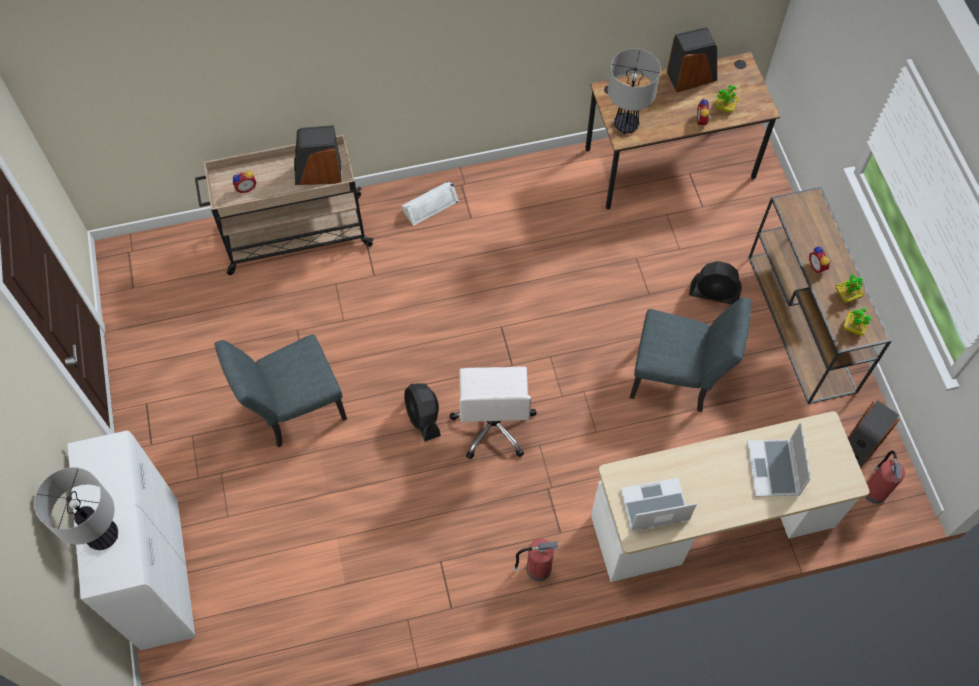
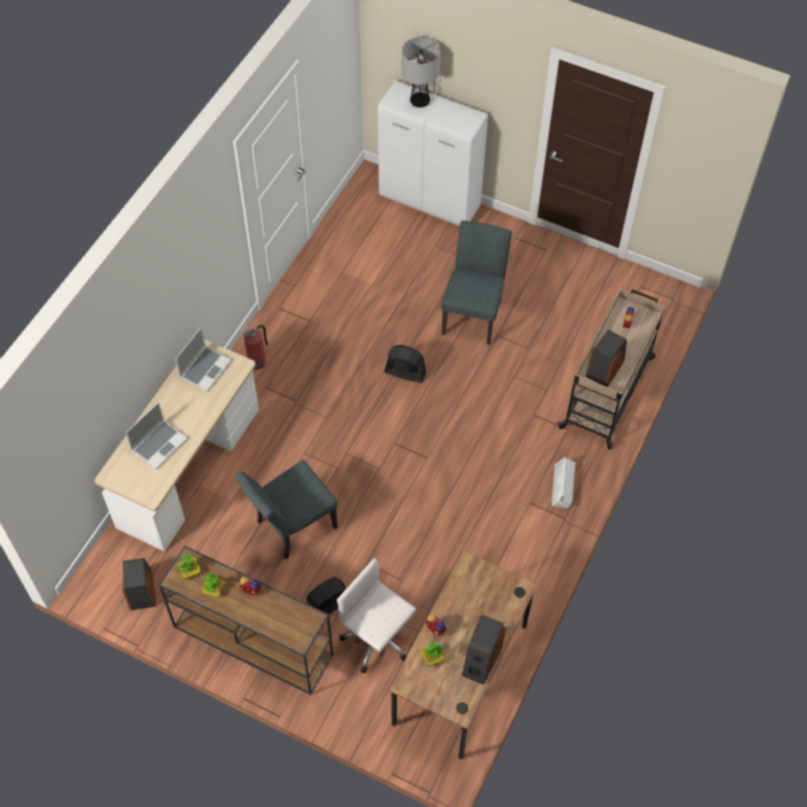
camera: 130 degrees right, 5 degrees down
(493, 425) = (363, 403): white office chair -> white office chair (378, 639)
(626, 125) = (477, 575): table lamp -> none
(774, 469) = (159, 444): laptop -> laptop turned 90 degrees clockwise
(875, 490) = (109, 573): fire extinguisher -> none

